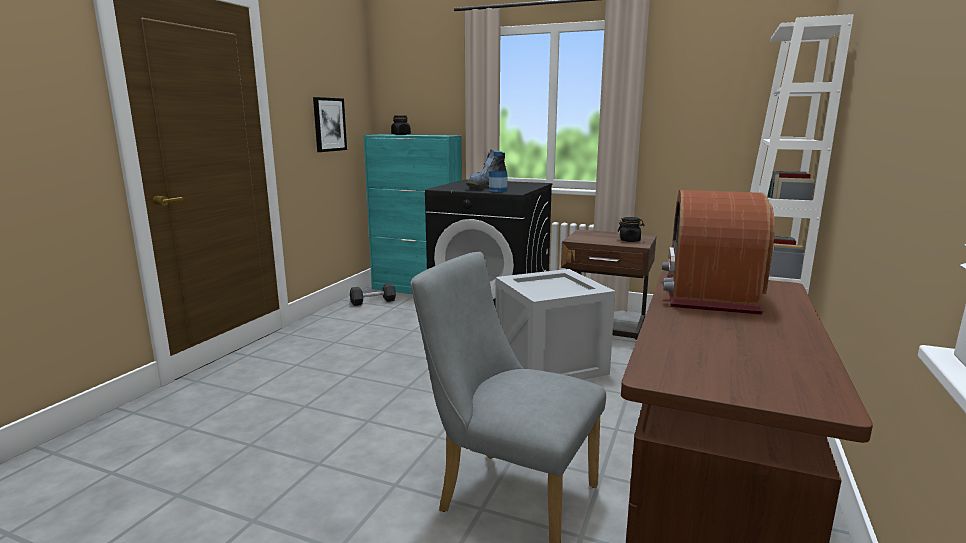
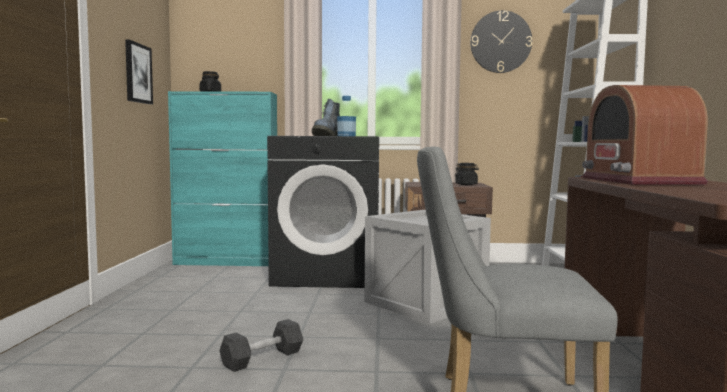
camera: 20 degrees left, 10 degrees down
(373, 302) = (185, 274): black dumbbell -> black dumbbell (262, 358)
(695, 76) = (500, 42): none -> wall clock

